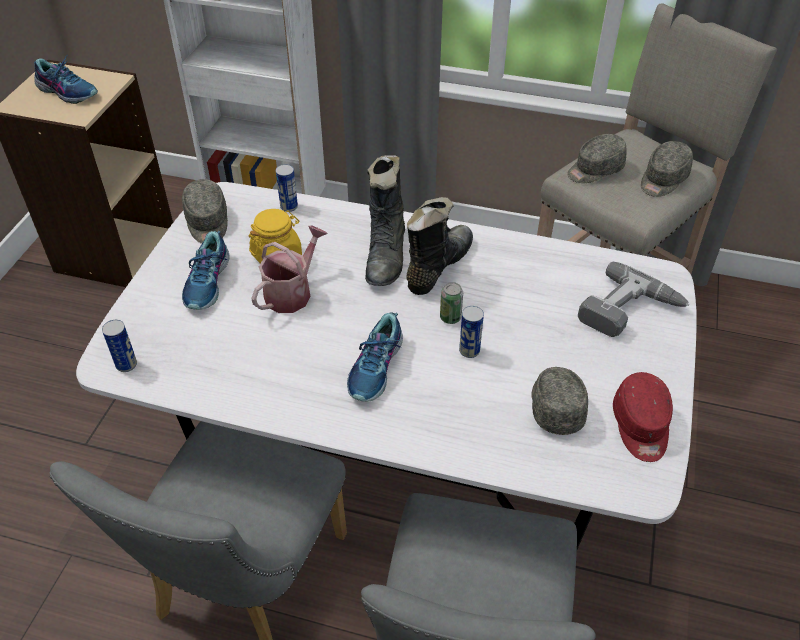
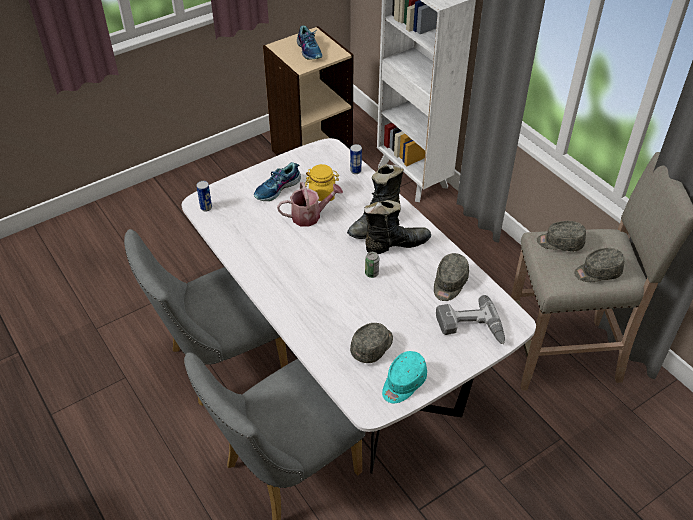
camera: 40 degrees right, 0 degrees up
(207, 222) = (308, 158): grey cap -> grey cap (449, 283)
(377, 368) = (309, 275): shoe -> none
(469, 351) = (362, 295): can -> none
(640, 426) = (403, 383): red cap -> turquoise cap

